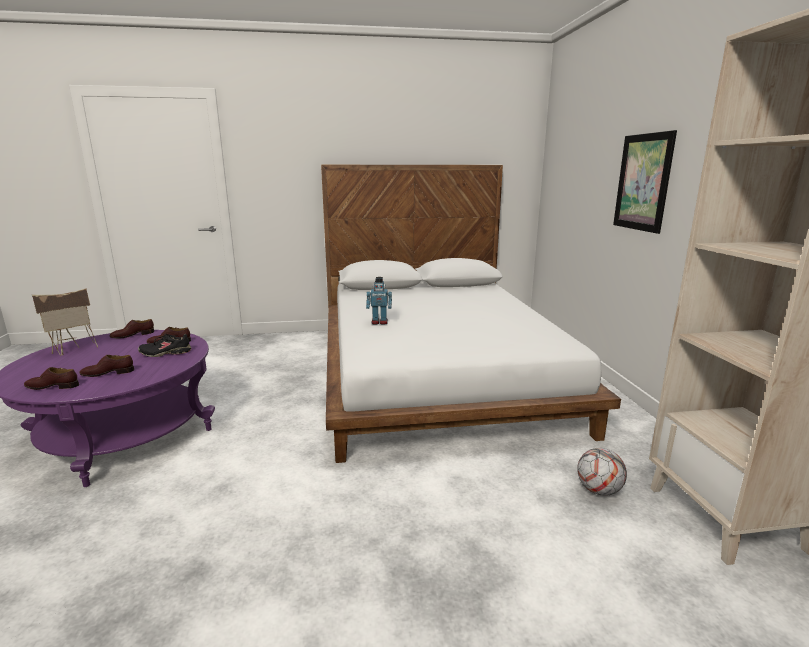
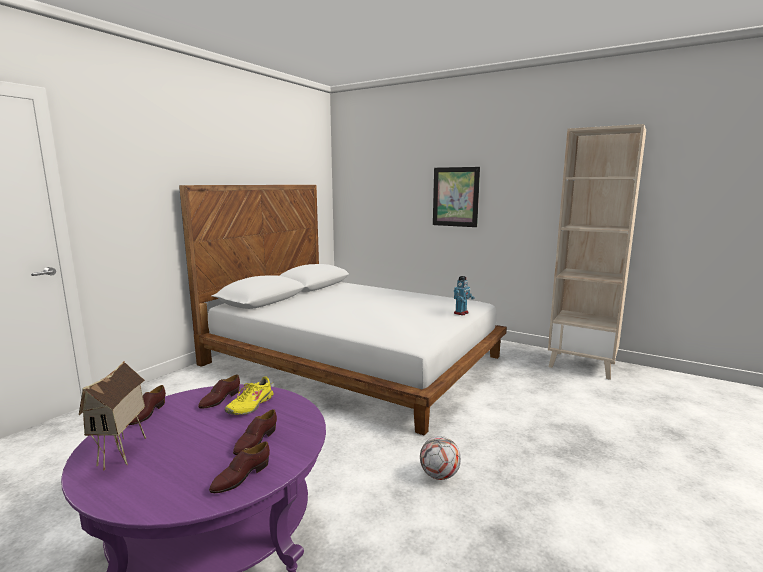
camera: 50 degrees left, 5 degrees down
(166, 353) = (250, 405): black shoe -> yellow shoe
(379, 322) = (355, 322): toy robot -> toy robot (461, 313)
(598, 490) = (539, 377): football -> football (439, 475)

